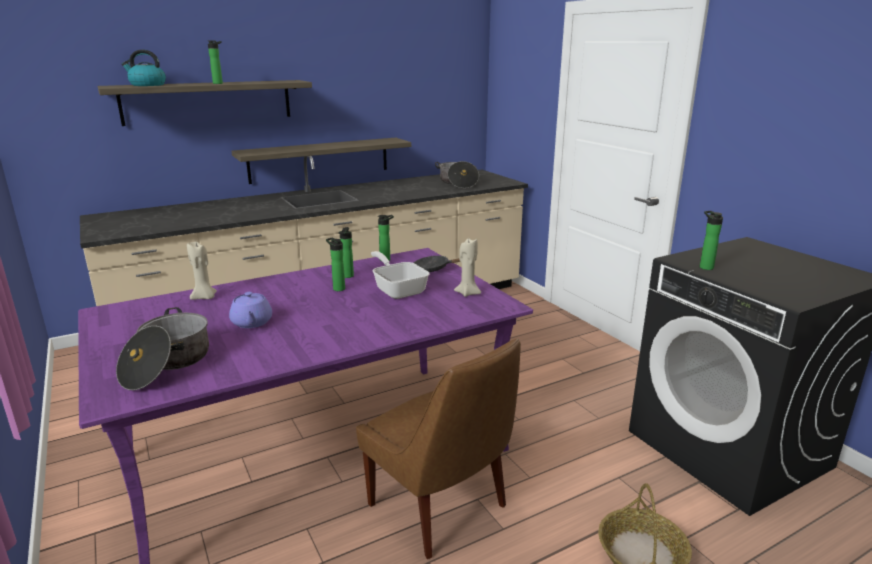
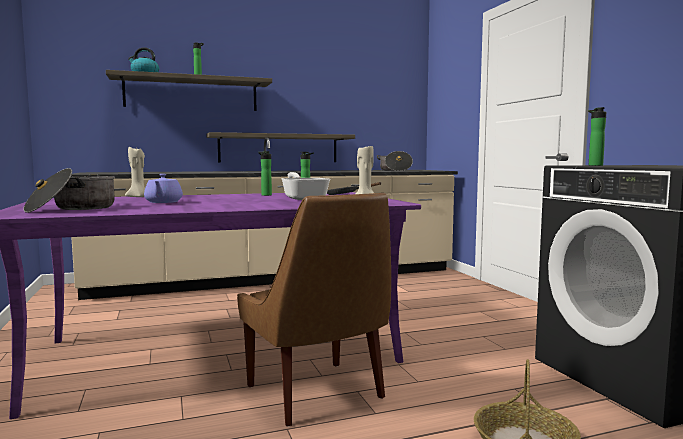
camera: 10 degrees right, 15 degrees down
(337, 288) = (252, 197): bottle -> none

